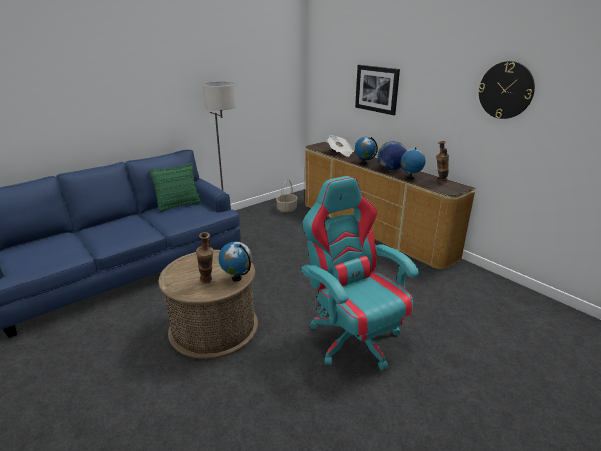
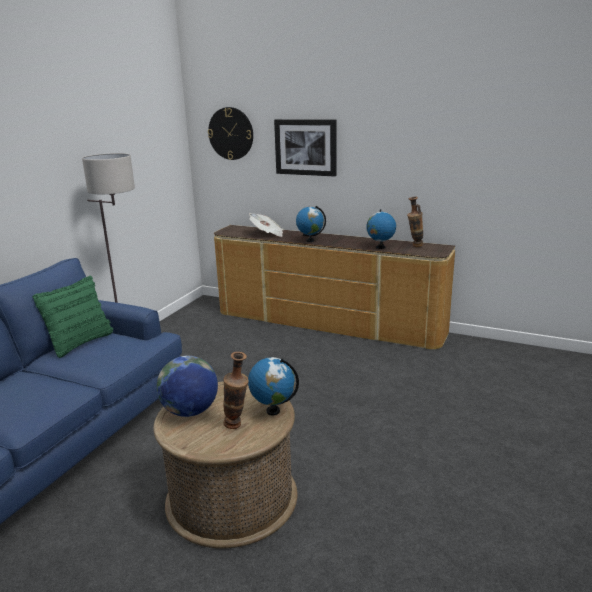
camera: 25 degrees left, 5 degrees down
(287, 209) = (201, 324): basket -> none
(354, 339) = (416, 451): turquoise office chair -> none
(390, 169) = (348, 242): globe -> globe (190, 411)
(506, 90) = (476, 131): wall clock -> wall clock (231, 133)

